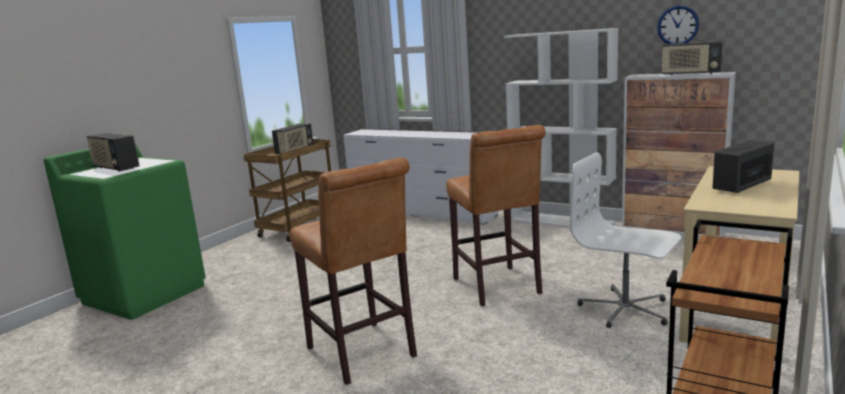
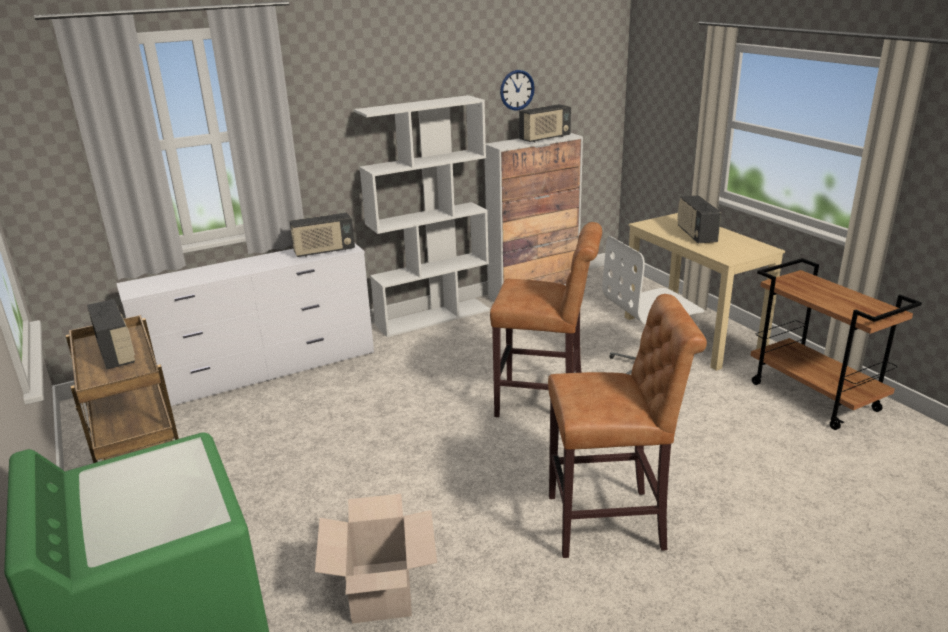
camera: 60 degrees left, 10 degrees up
(115, 168) = (143, 504): radio -> radio (324, 251)
(242, 306) = (380, 591): none -> cardboard box

